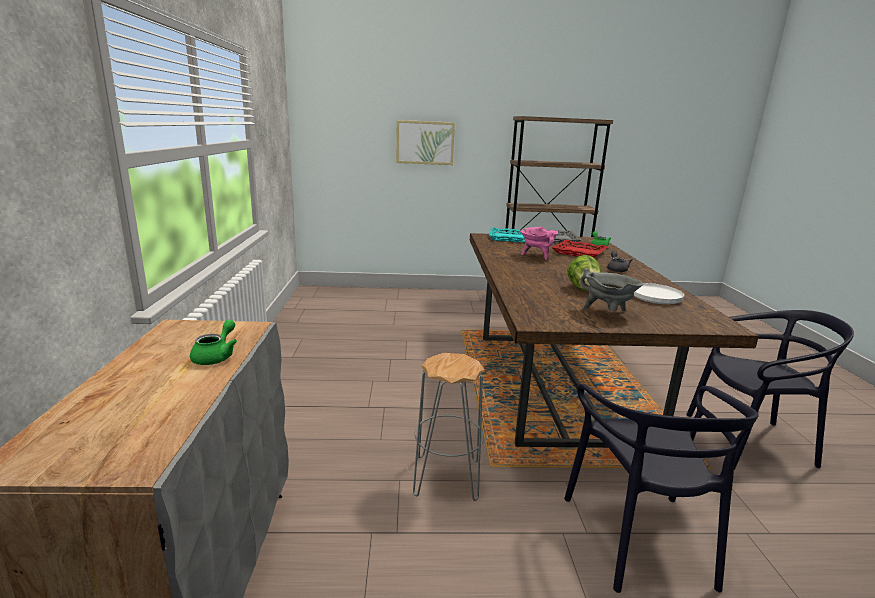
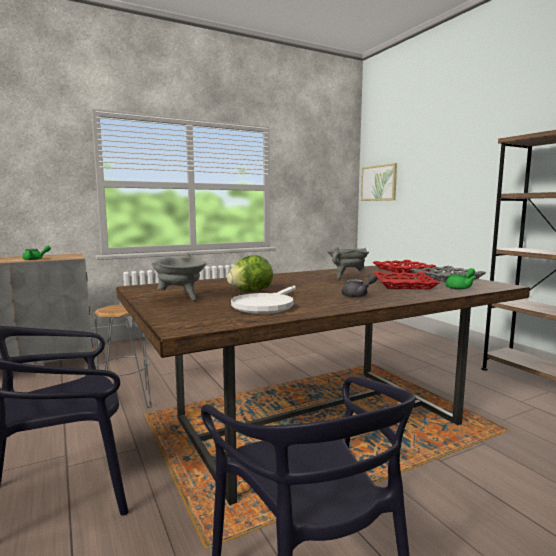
camera: 65 degrees right, 10 degrees down
(425, 142) = (444, 184): picture -> picture (379, 183)
(510, 238) = (403, 270): turquoise tray -> red tray
(537, 256) = (347, 278): pink cooking pot -> grey cooking pot

